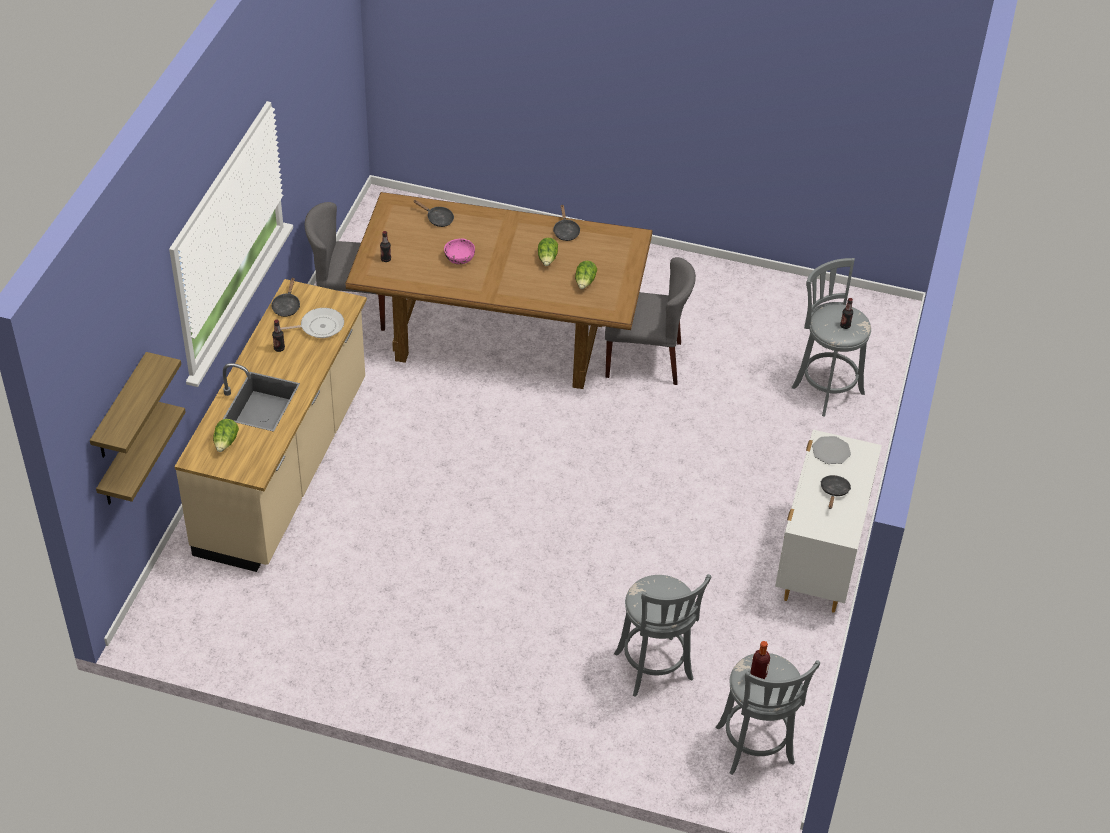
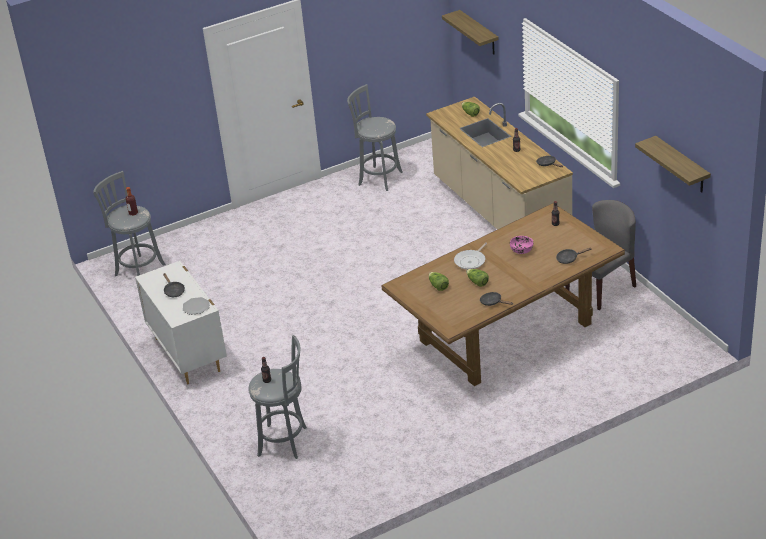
camera: 140 degrees right, 10 degrees down
(126, 456) = (478, 63): shelf -> shelf (682, 165)
(319, 326) = (517, 168): frying pan -> frying pan (471, 261)
(644, 359) = (410, 379): grey chair -> none
(655, 670) = (218, 263): grey stool -> grey stool (378, 178)

